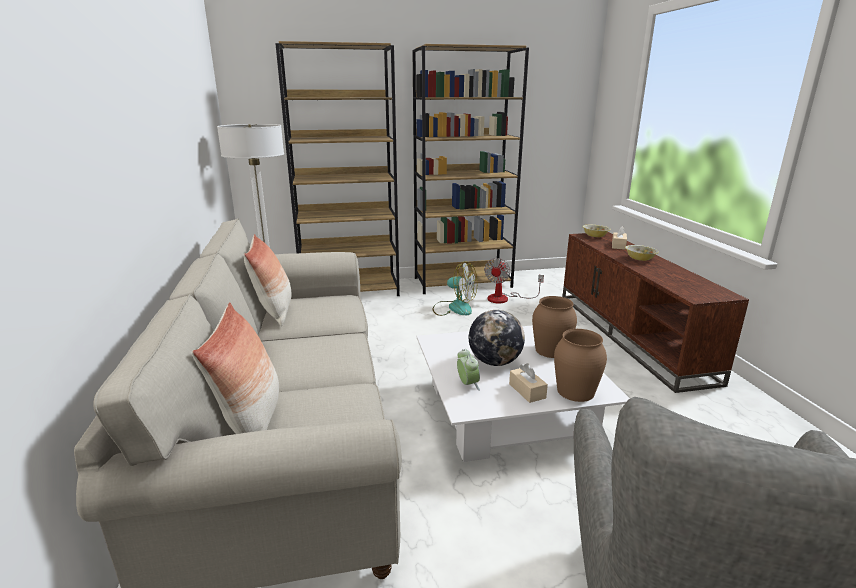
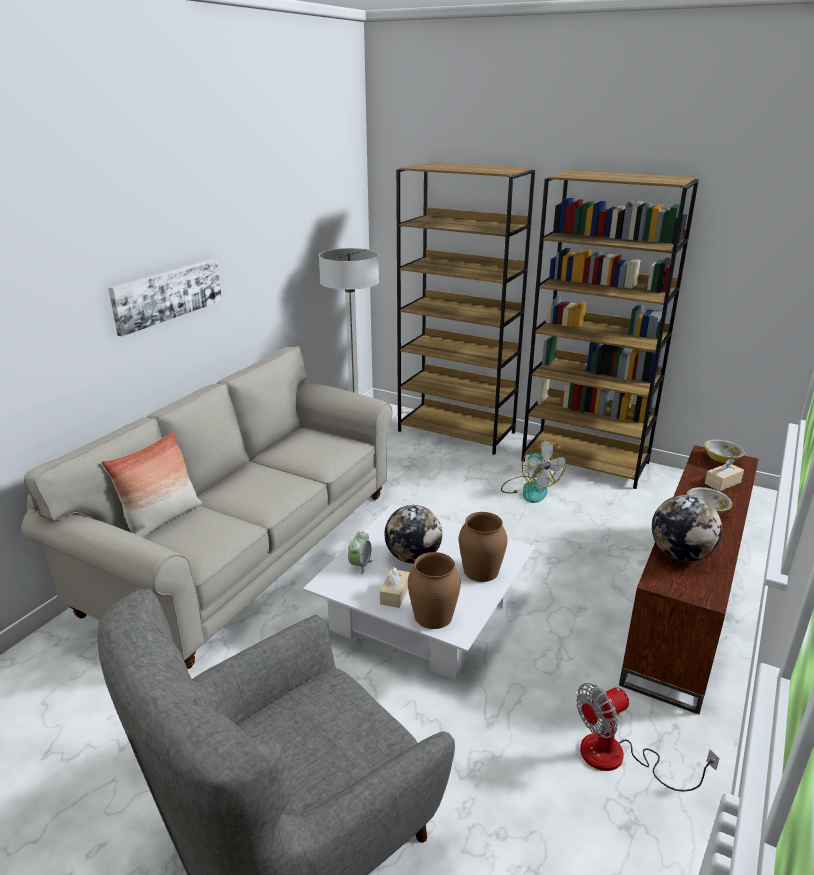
camera: 40 degrees right, 5 degrees up
(133, 143) = (167, 294): none -> picture
(274, 311) = (287, 439): pillow -> none
(505, 298) = (604, 499): fan -> fan (618, 758)
(675, 281) = (680, 554): none -> globe

